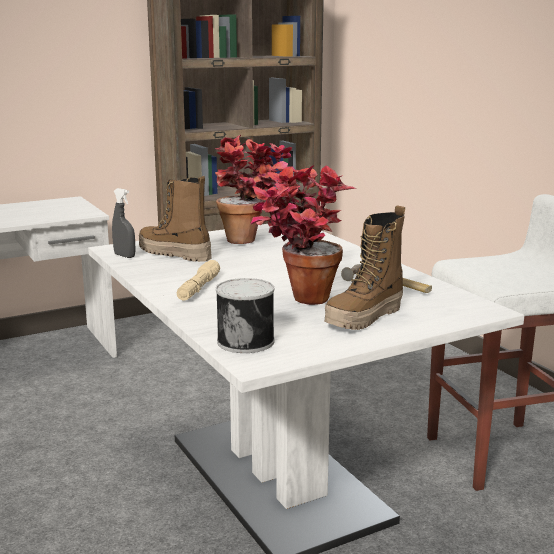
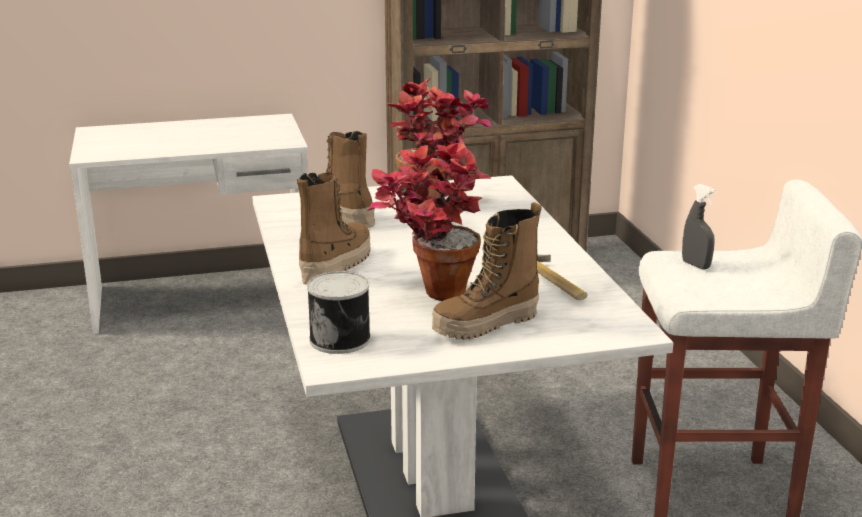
camera: 15 degrees right, 5 degrees up
(124, 256) = (283, 212): grey spray bottle -> grey spray bottle (696, 265)
(198, 288) = (335, 265): beige flashlight -> boot

